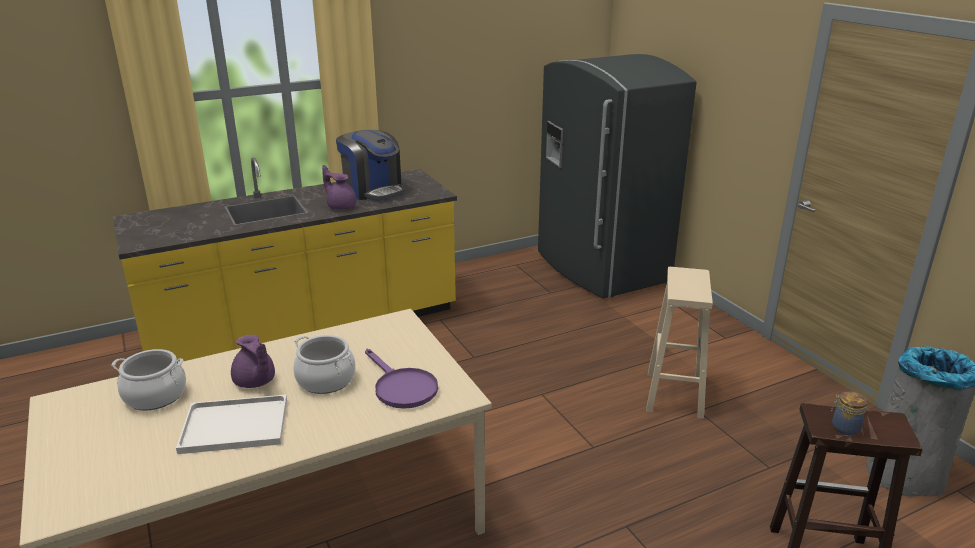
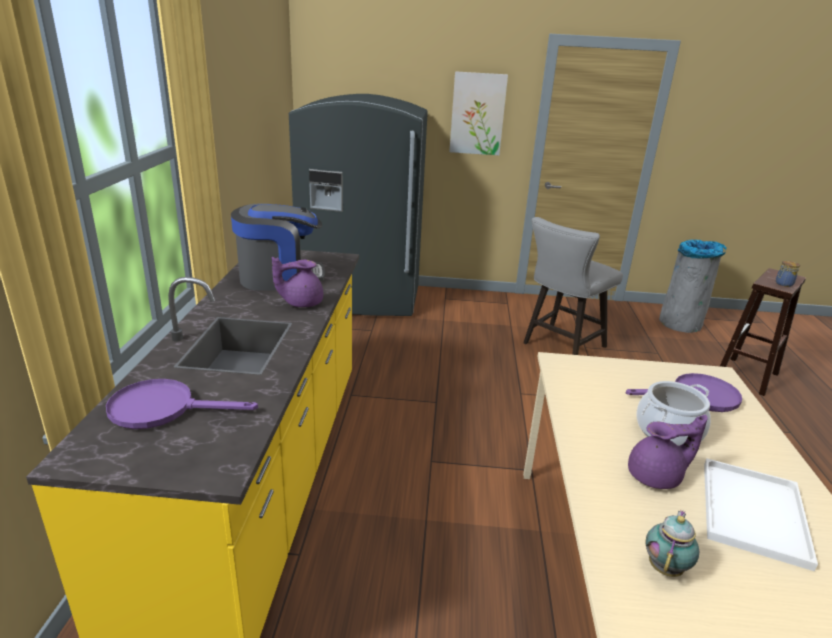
camera: 60 degrees left, 0 degrees up
(155, 396) = (665, 567): cooking pot -> teapot
(181, 218) = (164, 408): none -> purple frying pan
(674, 394) = (560, 346): beige stool -> grey chair
(744, 94) = (477, 114): none -> picture

